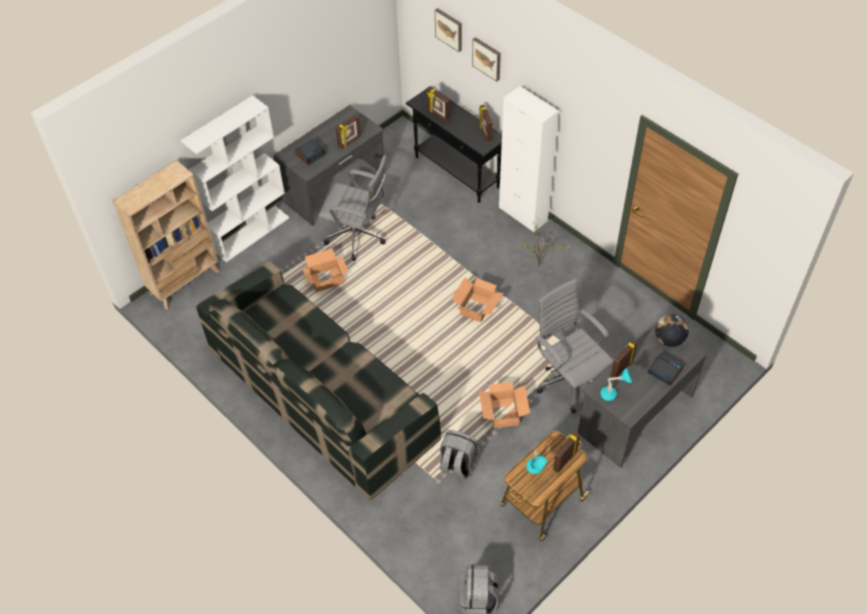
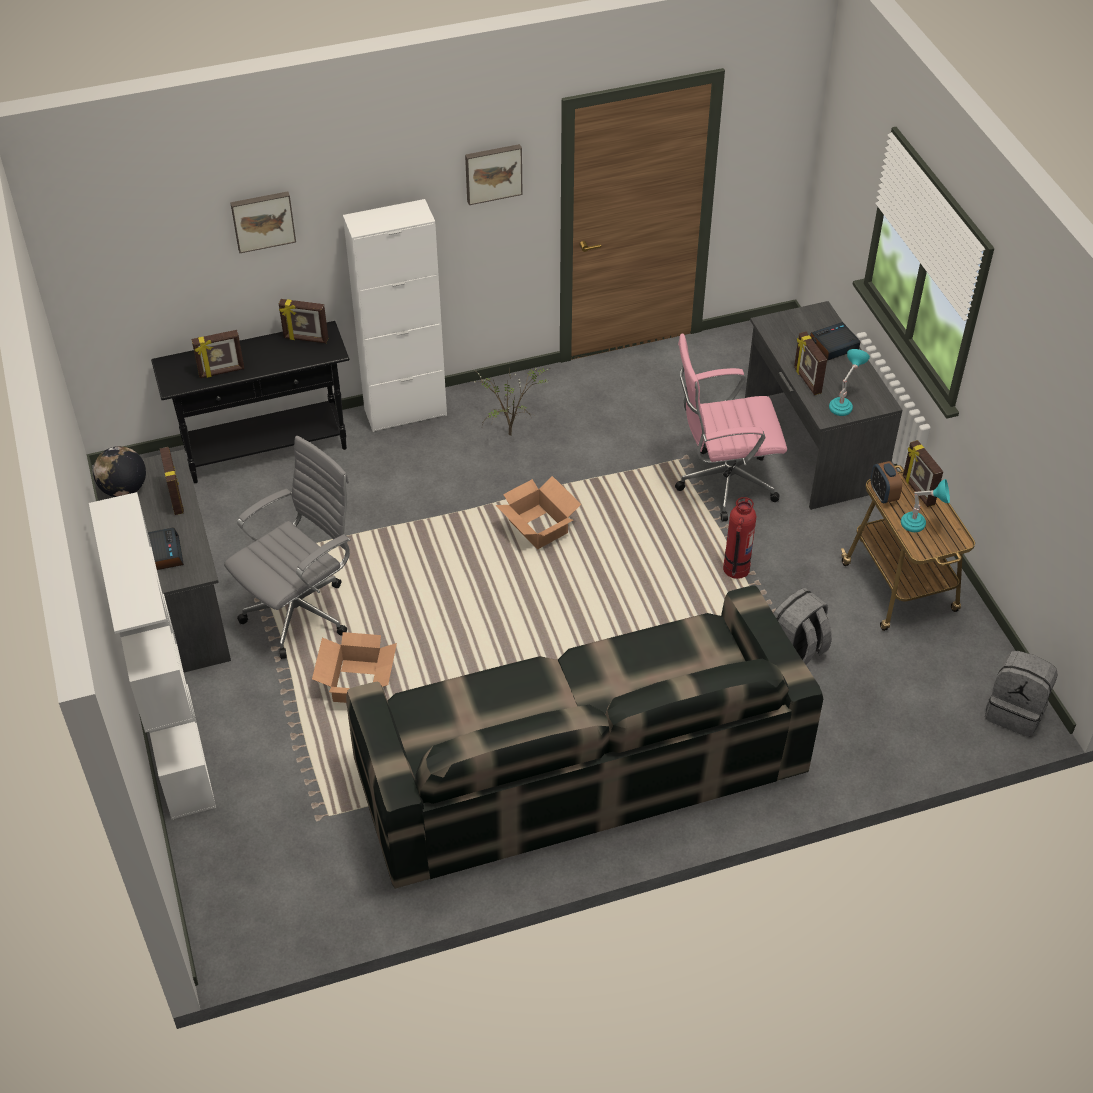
camera: 65 degrees left, 5 degrees down
(185, 282) = (215, 883): beige bookcase -> none
(449, 29) = (171, 228): picture -> picture (493, 173)
(504, 412) = (735, 569): cardboard box -> fire extinguisher
(549, 443) = (883, 494): none -> alarm clock
(568, 380) = (722, 484): grey office chair -> pink office chair
(669, 339) = (787, 321): globe -> globe (124, 489)

